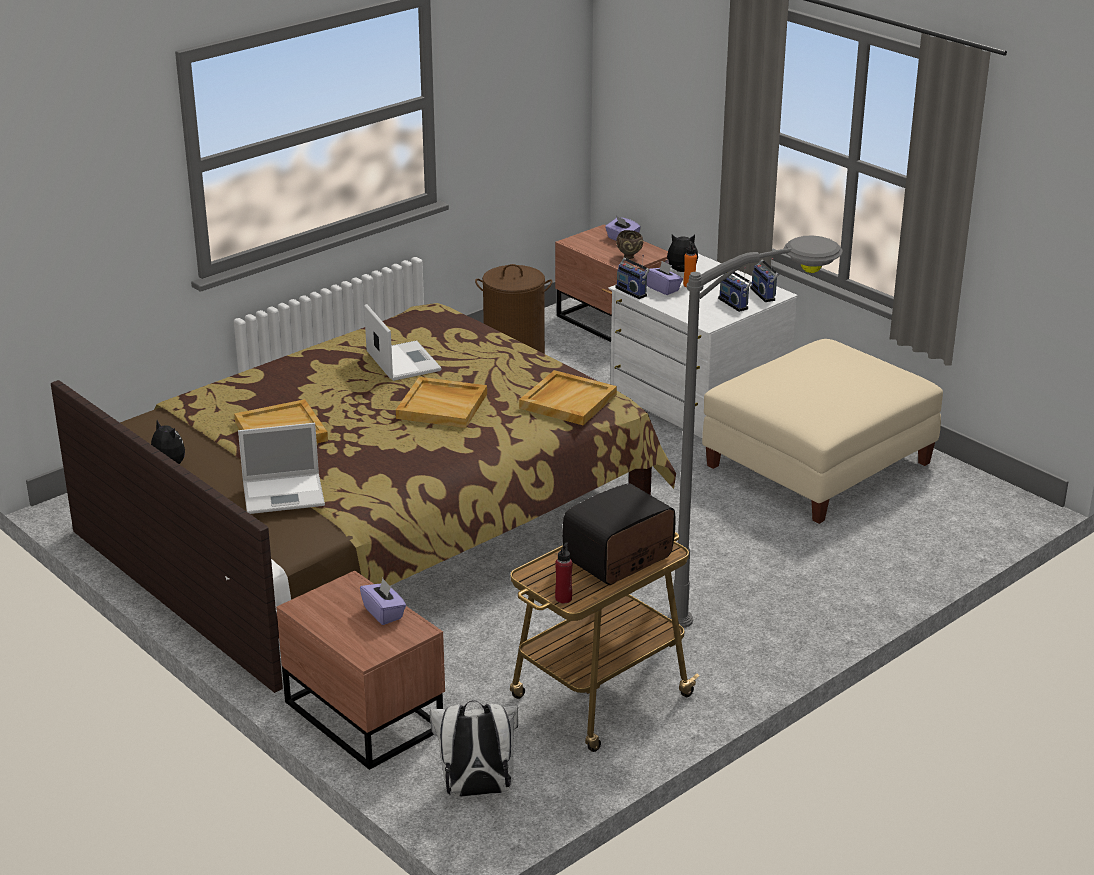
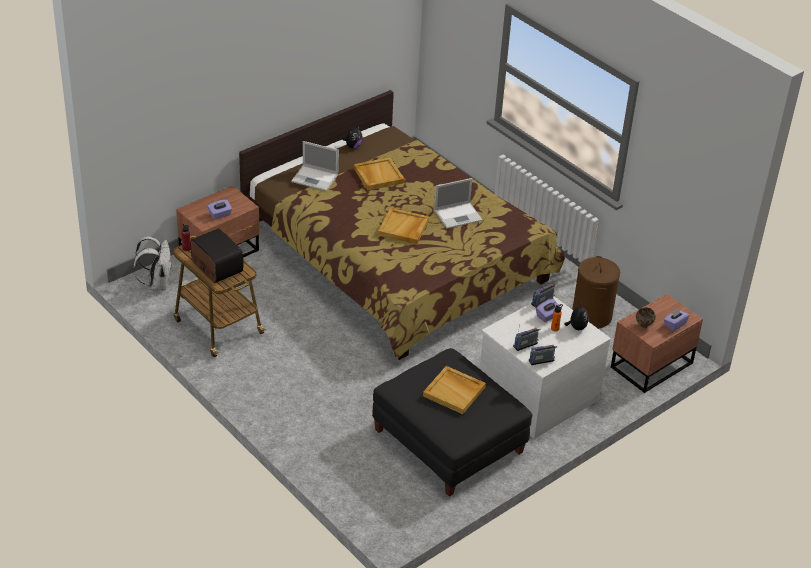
camera: 90 degrees right, 10 degrees up
(285, 494) = (315, 178): laptop -> laptop turned 60 degrees counterclockwise
(567, 401) = (407, 273): beige tray -> beige tray (454, 391)
(755, 606) = (289, 391): grey floor lamp -> none
(818, 464) = (448, 441): beige ottoman -> black ottoman

